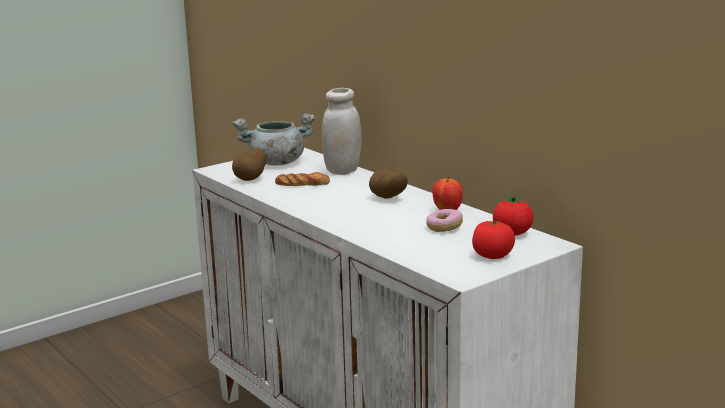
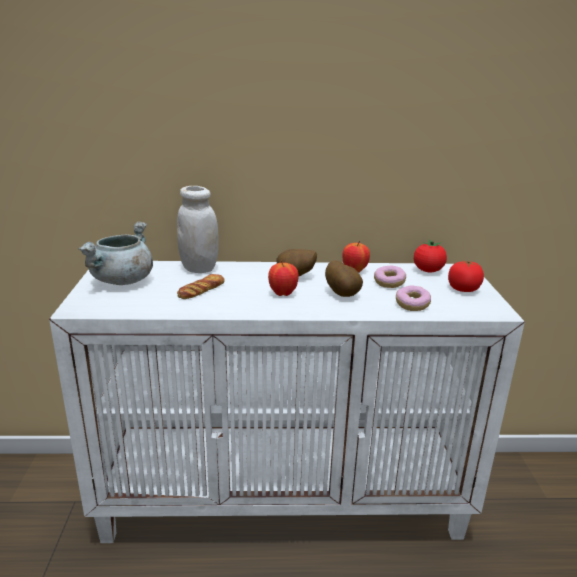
camera: 55 degrees left, 5 degrees up
(251, 179) = (144, 304): potato -> potato (343, 294)
(345, 204) = (283, 293): none -> apple
(408, 246) = (412, 305): none -> donut

